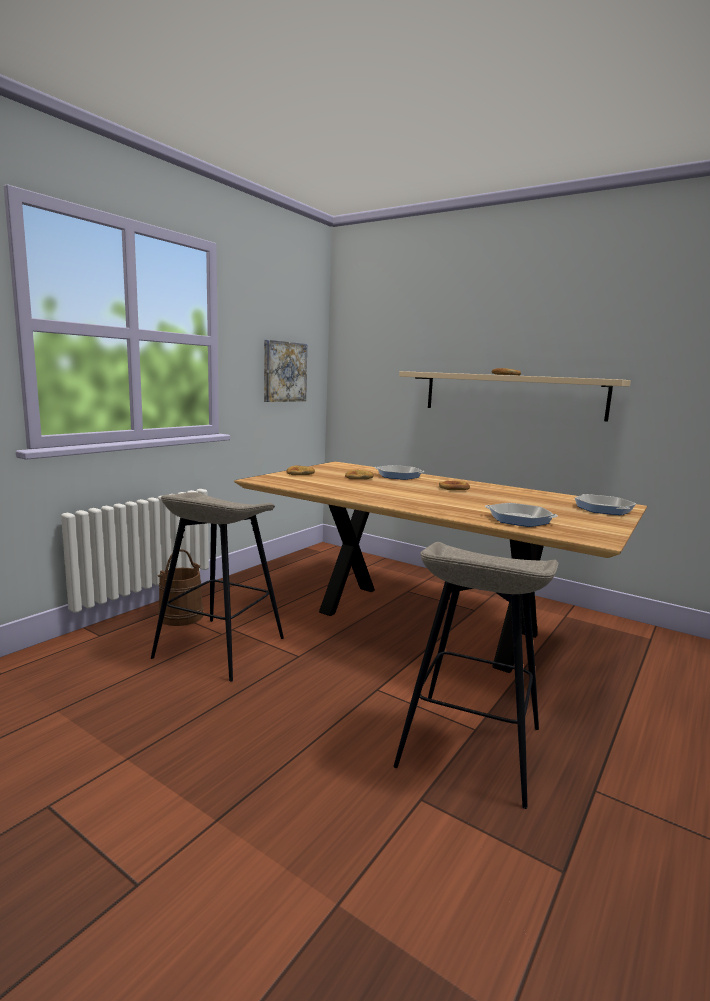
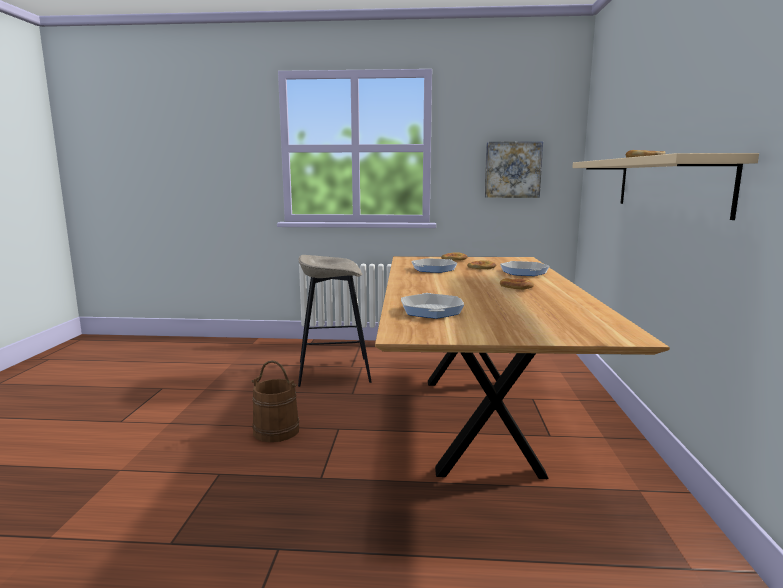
camera: 60 degrees right, 0 degrees up
(181, 616) = (358, 351): brown bucket -> brown bucket (276, 430)
(469, 746) = (294, 479): grey stool -> none
(603, 509) = (573, 330): frying pan -> frying pan (433, 269)

